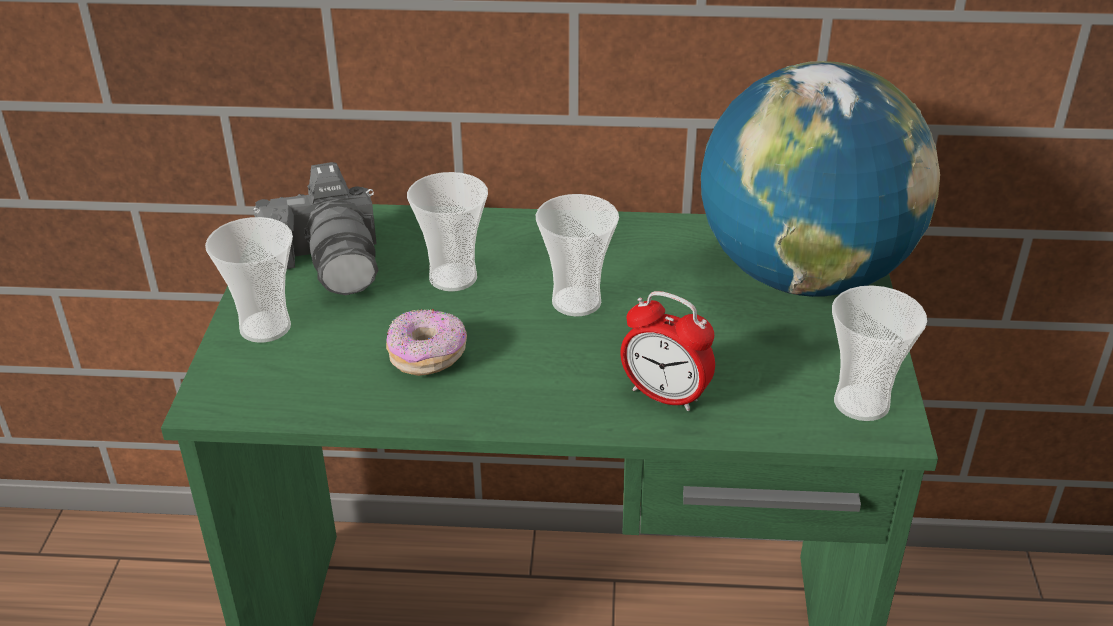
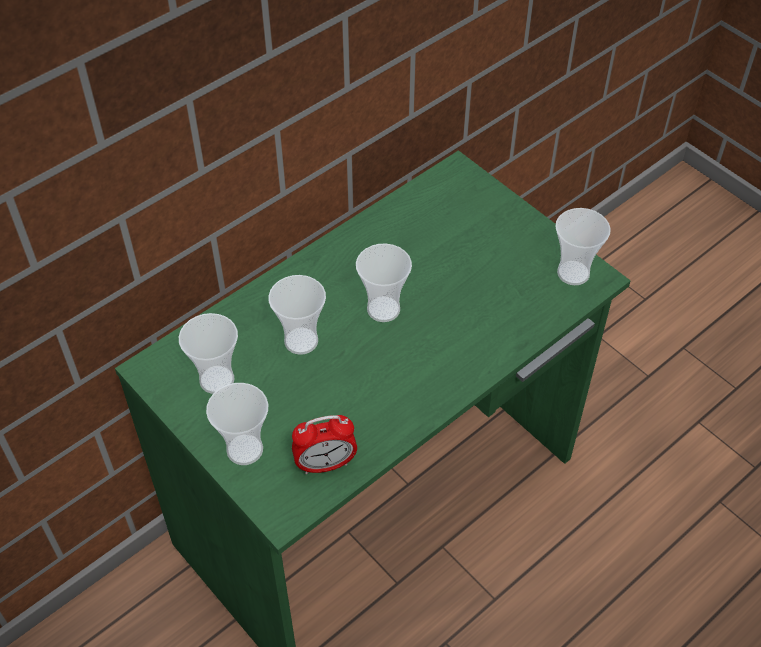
camera: 45 degrees left, 15 degrees up
(330, 259) = (217, 380): camera -> cup
(427, 356) = (354, 399): donut -> none
(665, 396) = (491, 334): alarm clock -> alarm clock (325, 464)
(803, 276) = (468, 213): globe -> none

